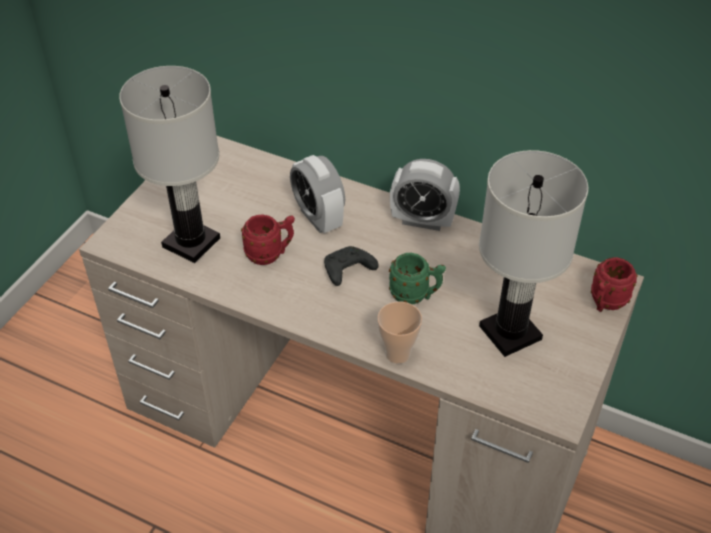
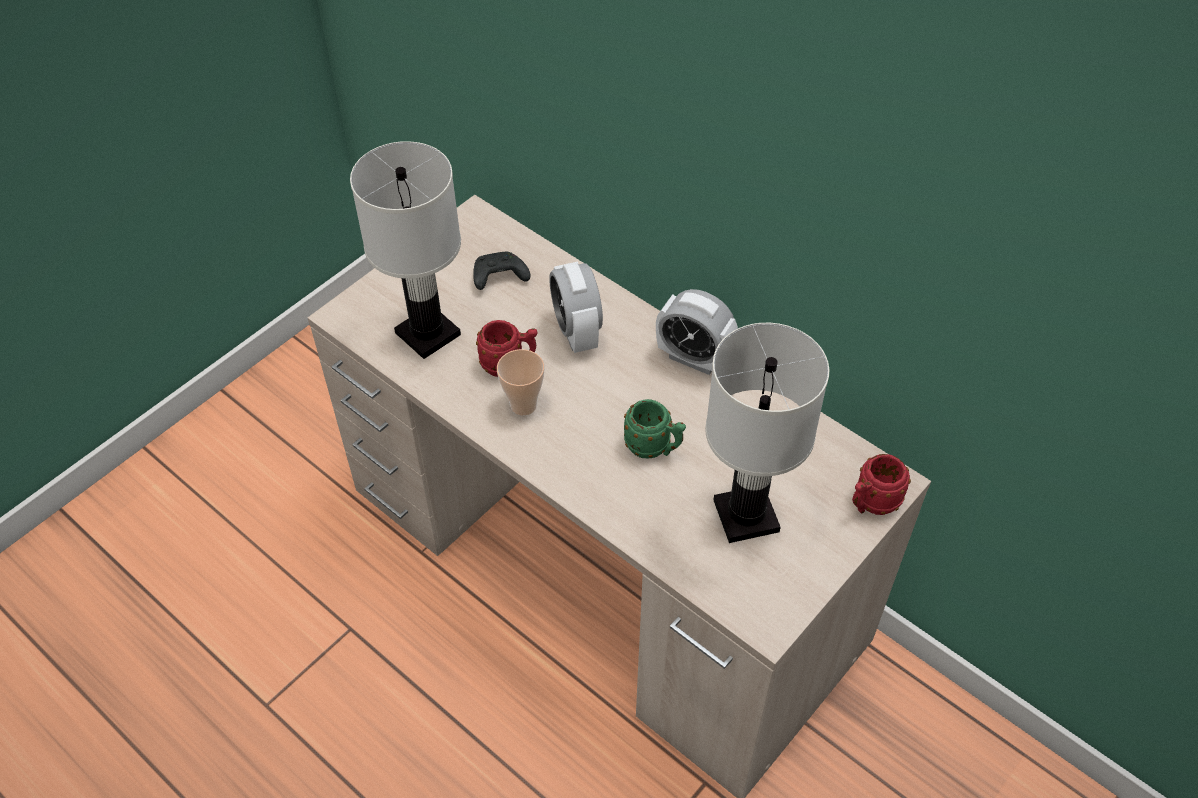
camera: 15 degrees right, 5 degrees up
(347, 271) = (587, 403): black game controller -> black game controller (498, 277)
(398, 354) = (610, 513): cup -> cup (523, 405)

